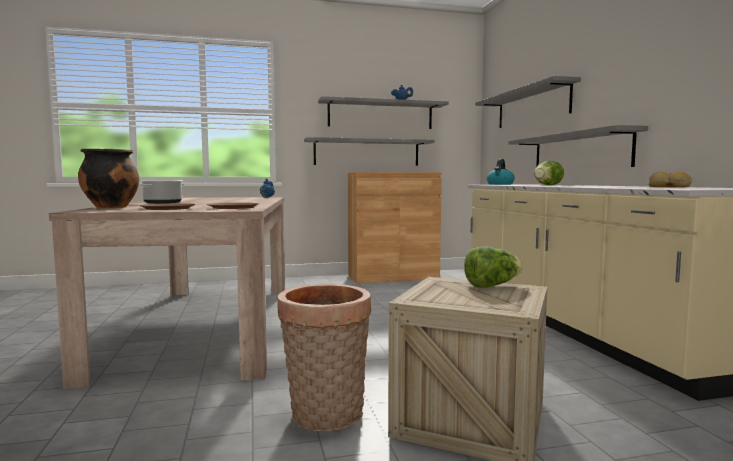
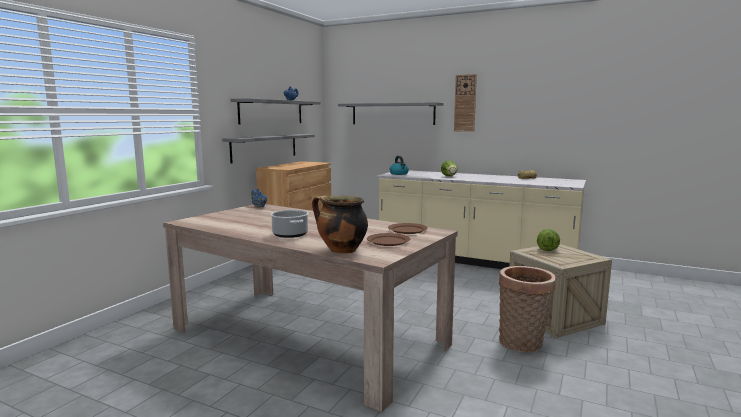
camera: 50 degrees left, 5 degrees up
(579, 151) = (443, 150): grey shelf -> none
(605, 70) = (465, 103): none -> wall clock

